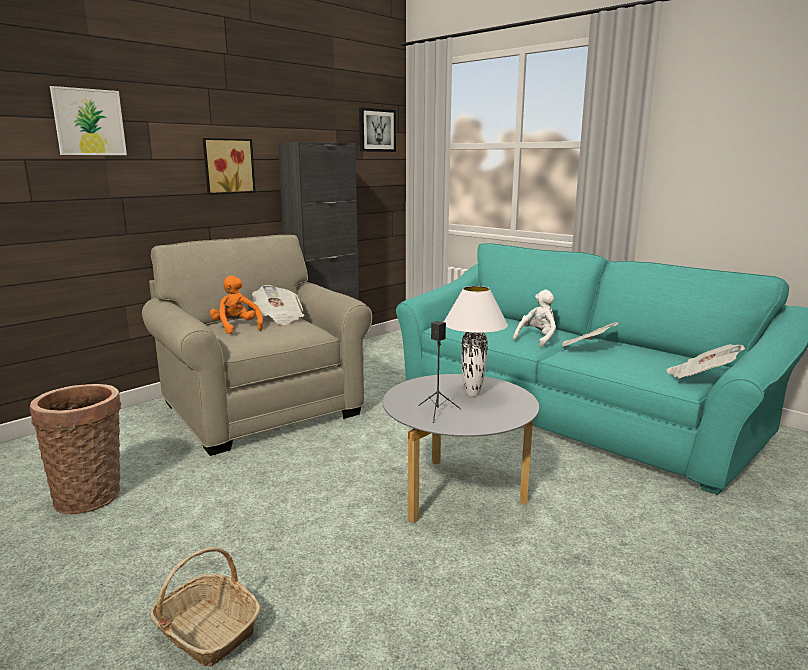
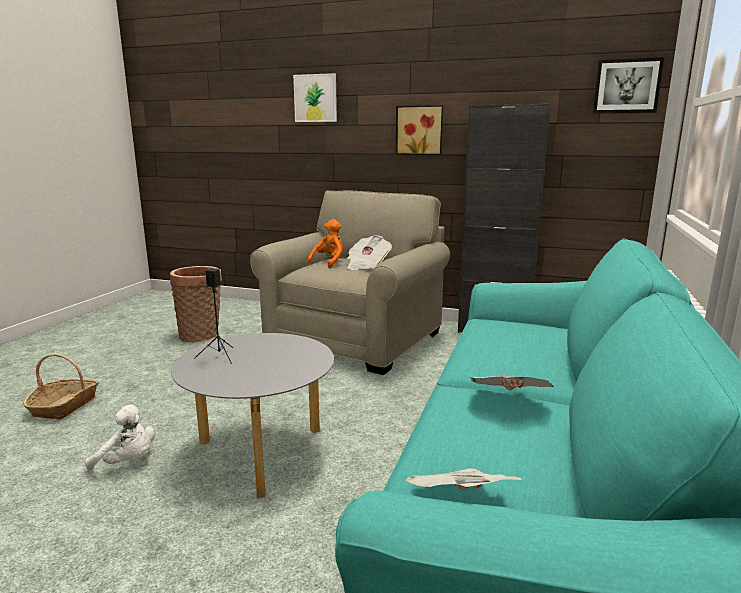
camera: 65 degrees right, 0 degrees up
(472, 394) = (274, 362): white table lamp -> none
(537, 339) = (508, 369): white plush toy -> white plush toy (128, 462)

